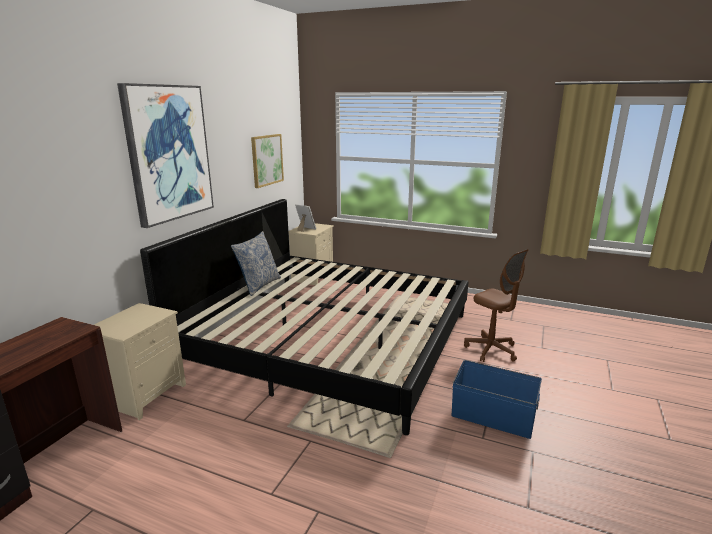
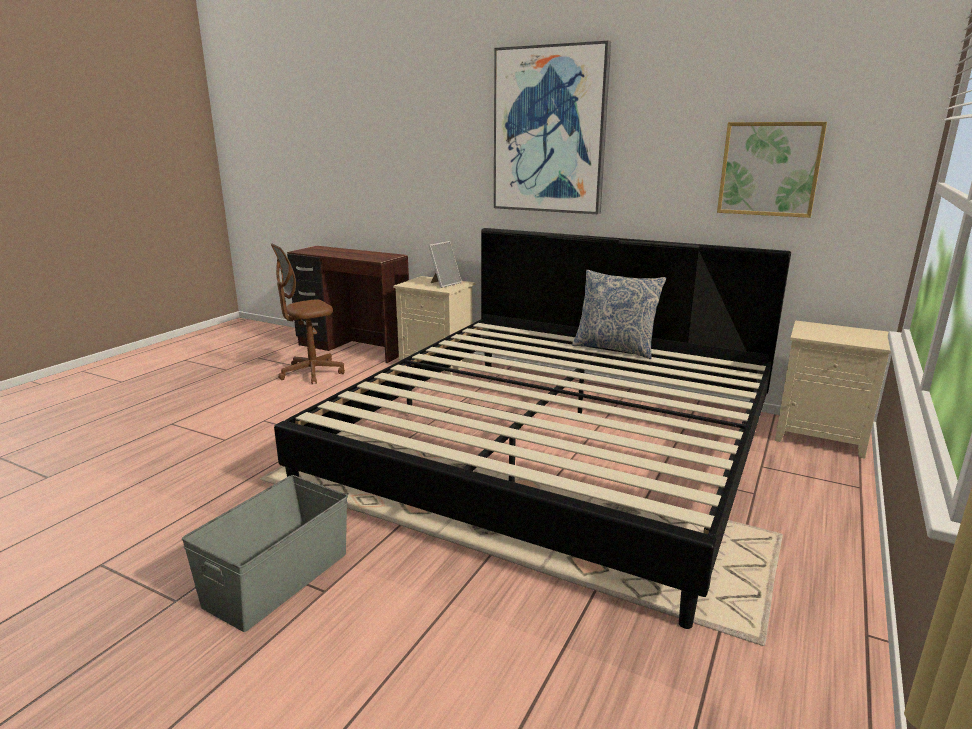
camera: 95 degrees right, 0 degrees up
(305, 229) = (826, 330): picture frame -> picture frame (444, 284)
(491, 350) = (499, 638): brown office chair -> brown office chair (312, 373)
(493, 417) = (276, 579): blue storage box -> grey storage box

